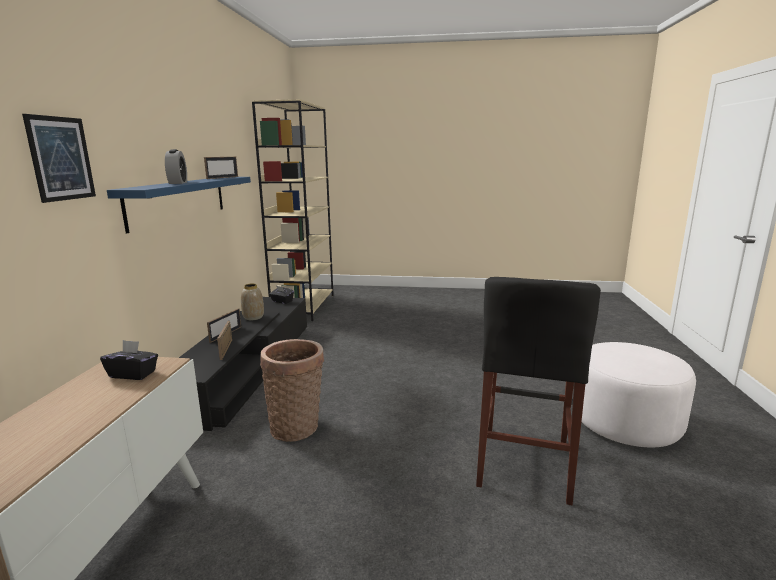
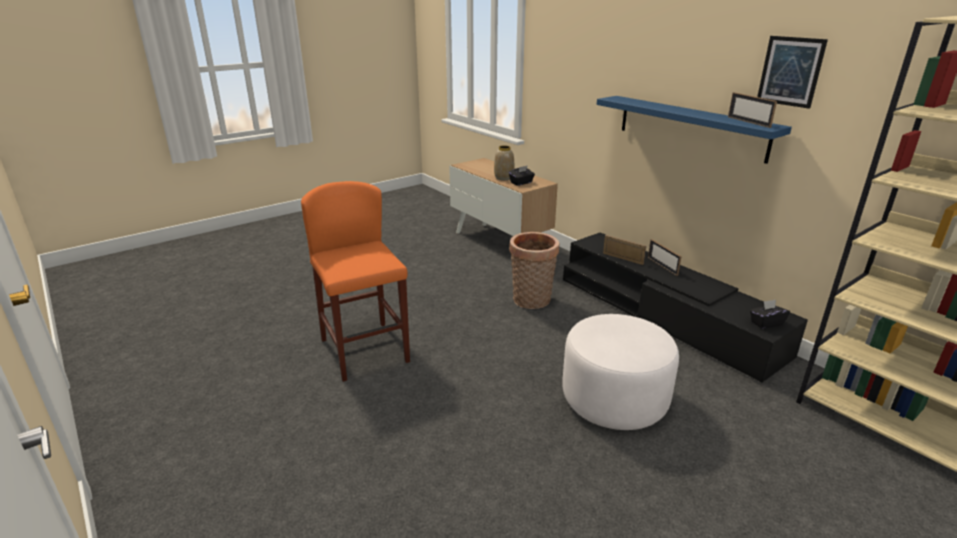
camera: 135 degrees right, 10 degrees up
(61, 158) = (593, 69): picture -> picture (790, 71)
(178, 183) = (664, 107): alarm clock -> none
(253, 317) = (702, 287): vase -> vase (503, 178)
(524, 462) = (365, 350): black stool -> orange stool
(625, 423) = (293, 432): white ottoman -> white ottoman (614, 400)

